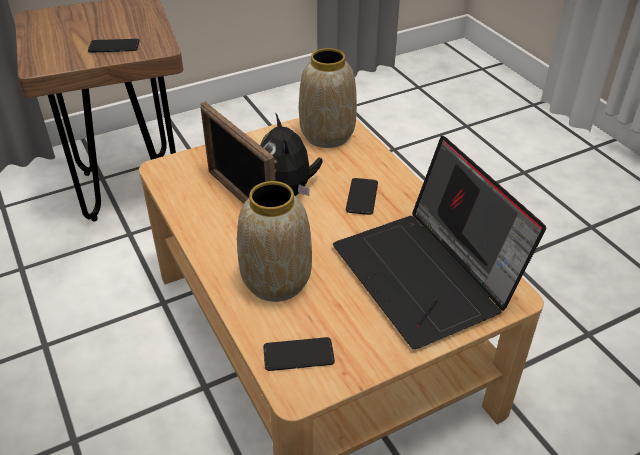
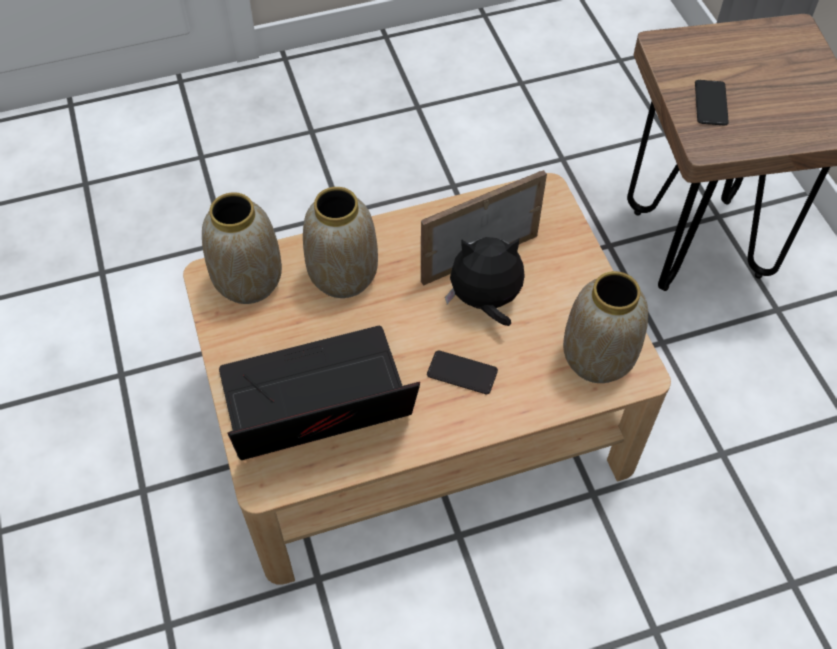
camera: 100 degrees right, 15 degrees up
(298, 355) = (247, 282): phone -> vase

